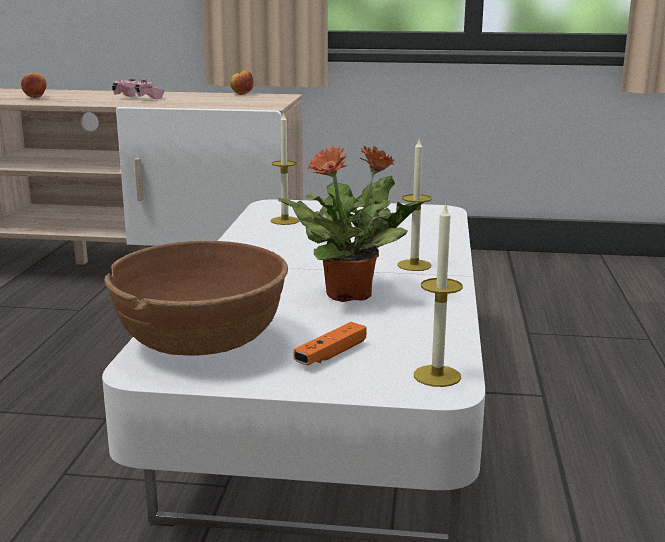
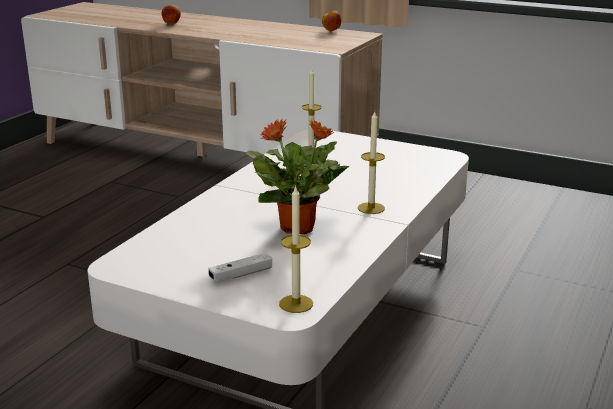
camera: 20 degrees right, 5 degrees up
(138, 98) = (245, 30): pink game controller -> none
(201, 344) = (165, 252): brown bowl -> none
(331, 354) = (241, 275): orange game controller -> white game controller

